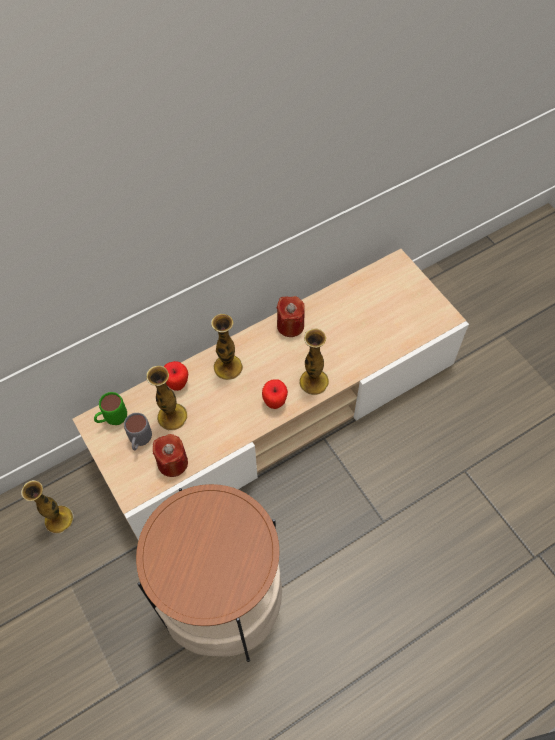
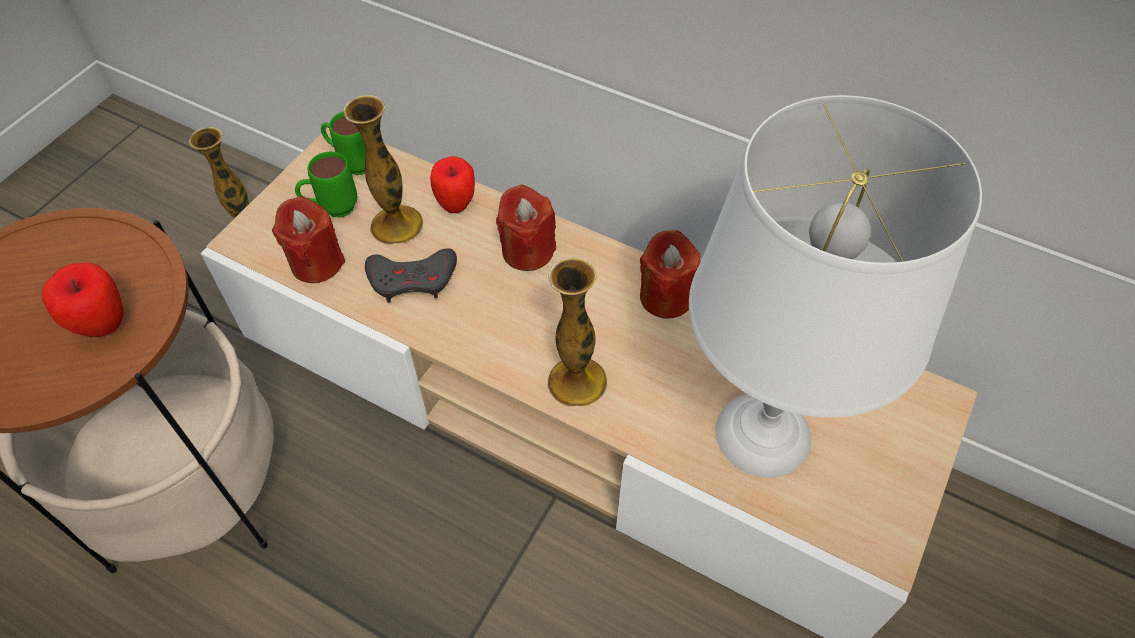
camera: 60 degrees right, 5 degrees down
(140, 442) = (332, 210): grey mug -> green mug
(213, 423) = (412, 279): none -> grey game controller
(228, 367) = (527, 251): vase -> red candle
(275, 403) = (499, 344): apple -> apple (104, 326)
(379, 328) = (763, 435): none -> white table lamp

